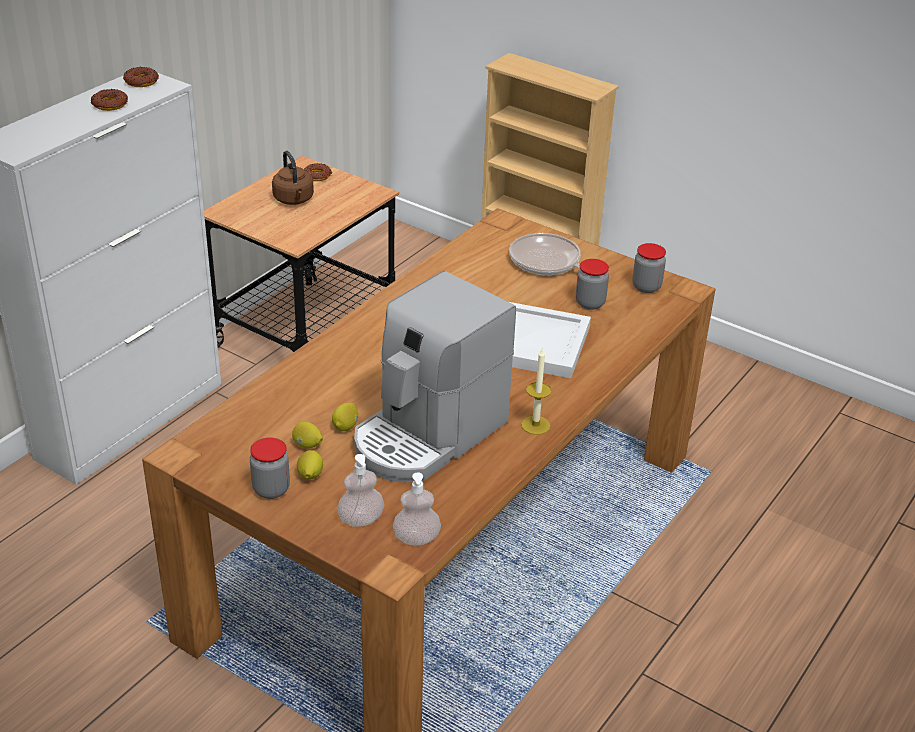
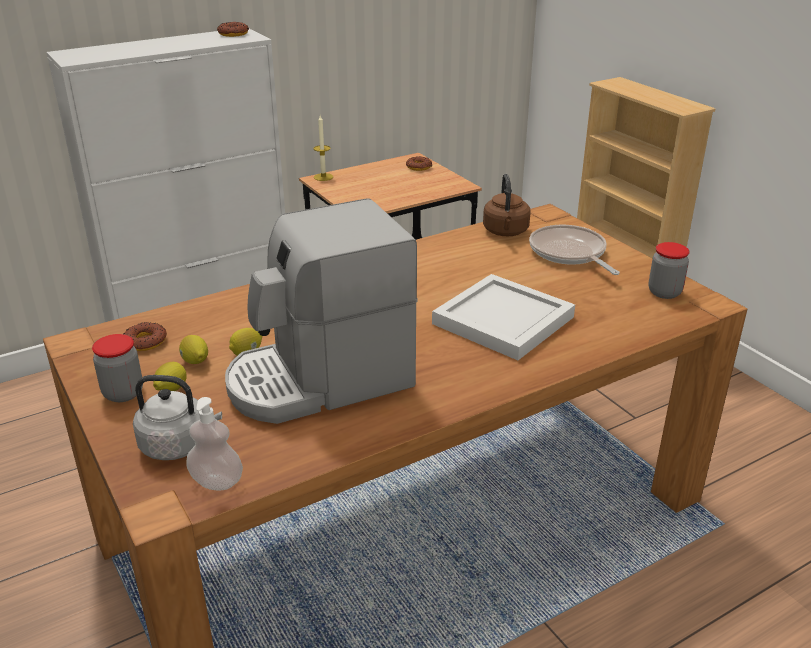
camera: 25 degrees right, 5 degrees down
(110, 104) = (189, 43): donut -> donut (145, 341)
(294, 200) = (385, 180): brown kettle -> brown kettle (505, 232)
(361, 519) = (179, 445): soap dispenser -> grey kettle
(535, 425) = (443, 397): candle -> candle (323, 177)
(590, 303) = (589, 295): jar -> none

